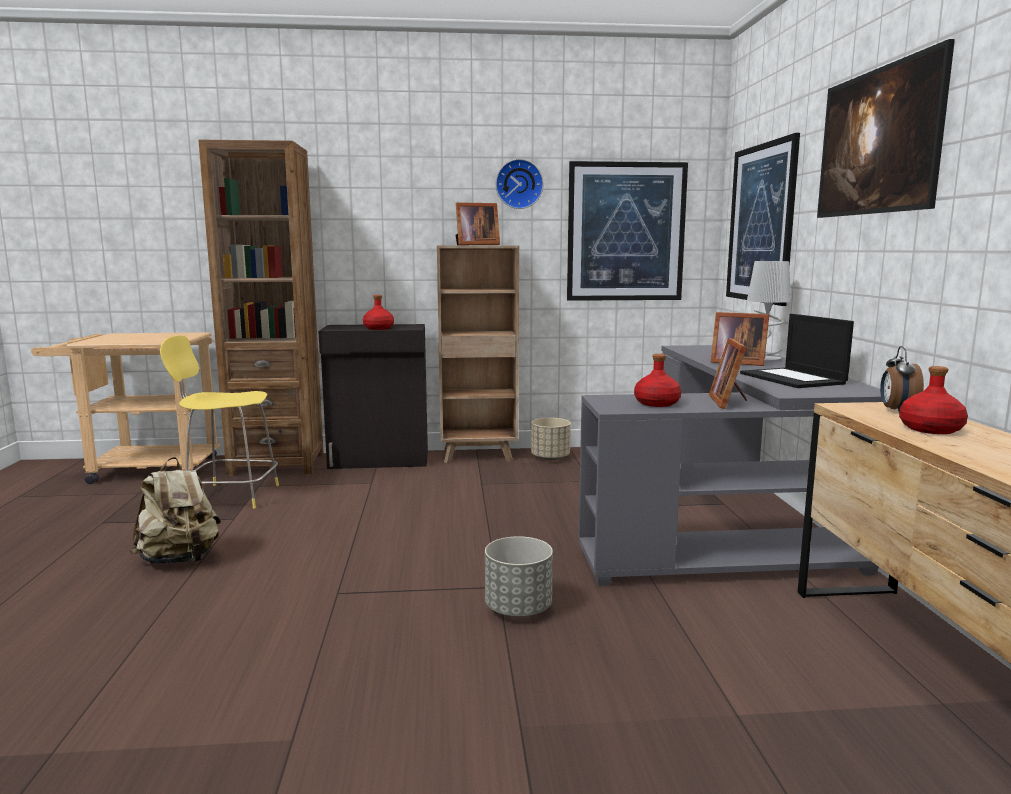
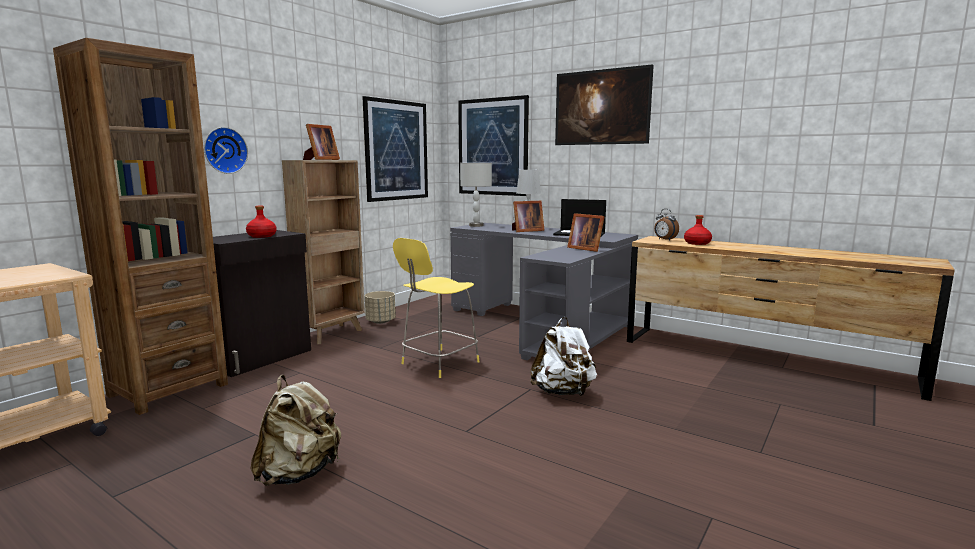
camera: 50 degrees left, 0 degrees up
(230, 496) = (196, 424): yellow stool -> yellow stool (438, 363)
(519, 184) = (332, 111): wall clock -> wall clock (224, 150)
(519, 609) = (563, 393): grey planter -> white backpack
(657, 403) = (566, 254): red bottle -> none
(706, 347) = (476, 225): none -> grey table lamp

